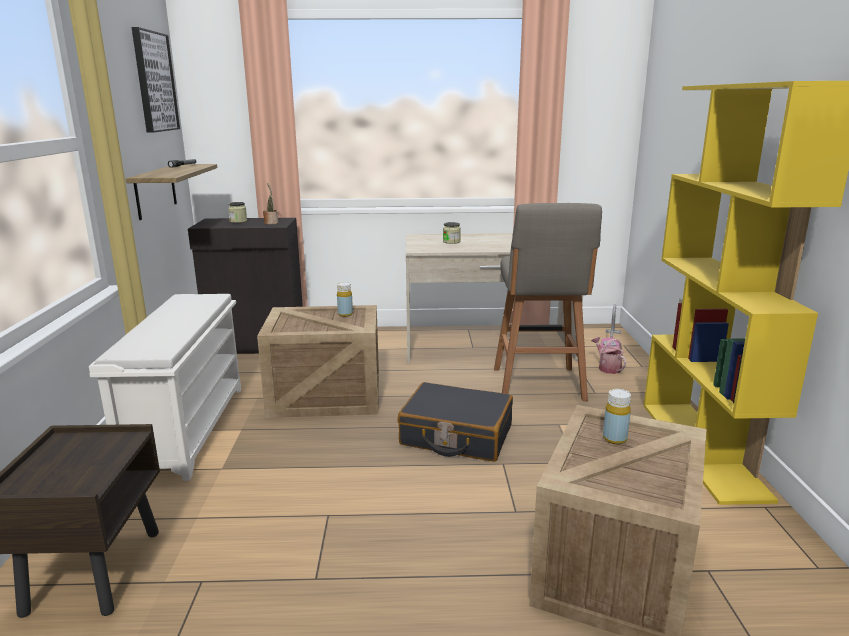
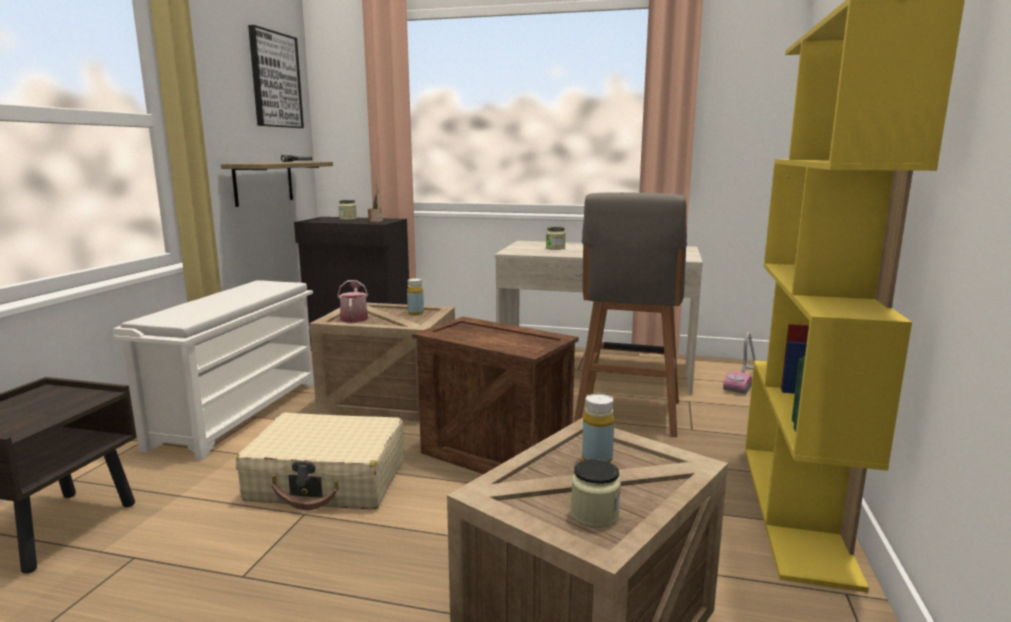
camera: 15 degrees right, 5 degrees down
(326, 481) = (328, 480): none -> beige suitcase
(456, 436) = (497, 454): black suitcase -> crate
(607, 368) = (724, 405): watering can -> watering can (354, 317)
(649, 484) = (594, 515): none -> jar

